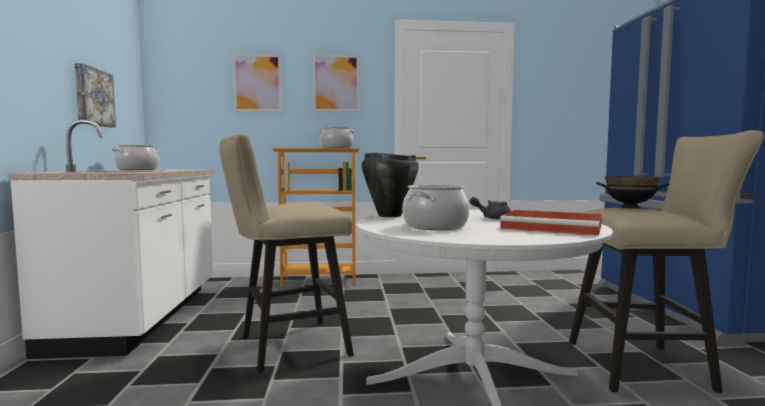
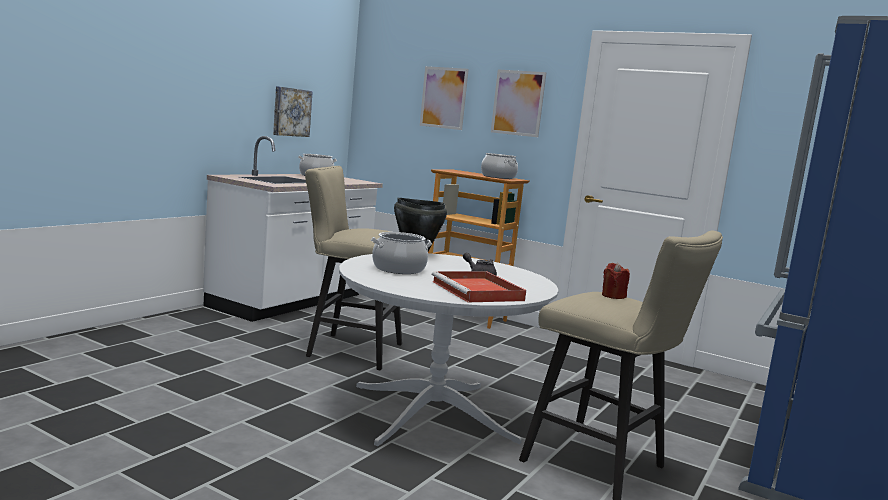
camera: 35 degrees right, 5 degrees up
(630, 207) = (613, 296): black bowl -> red candle

